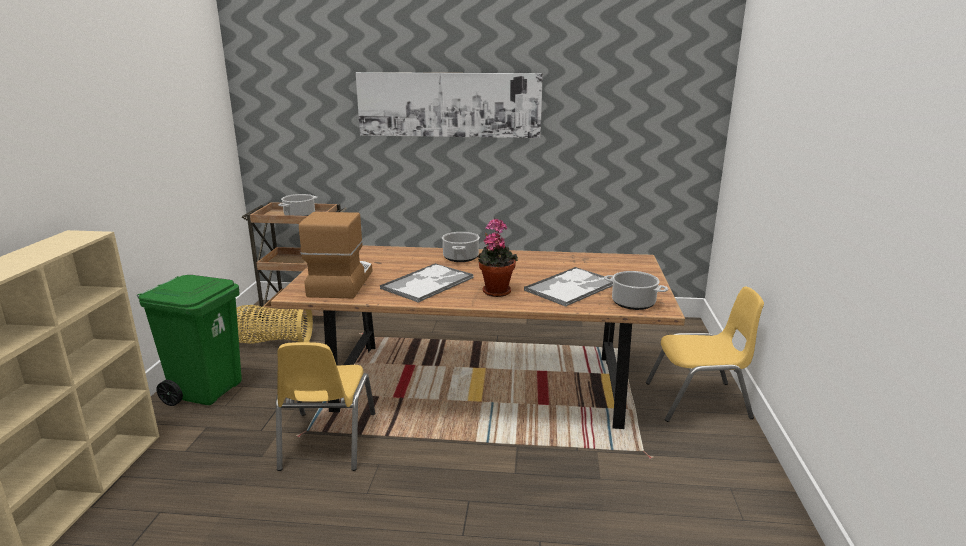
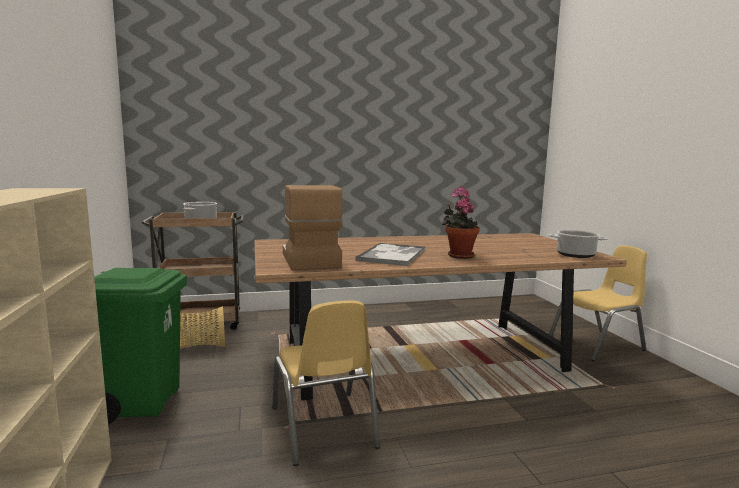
camera: 20 degrees left, 10 degrees down
(449, 105) = (341, 120): picture -> none
(460, 257) = (390, 241): cooking pot -> none
(571, 287) = (513, 250): tray -> none

